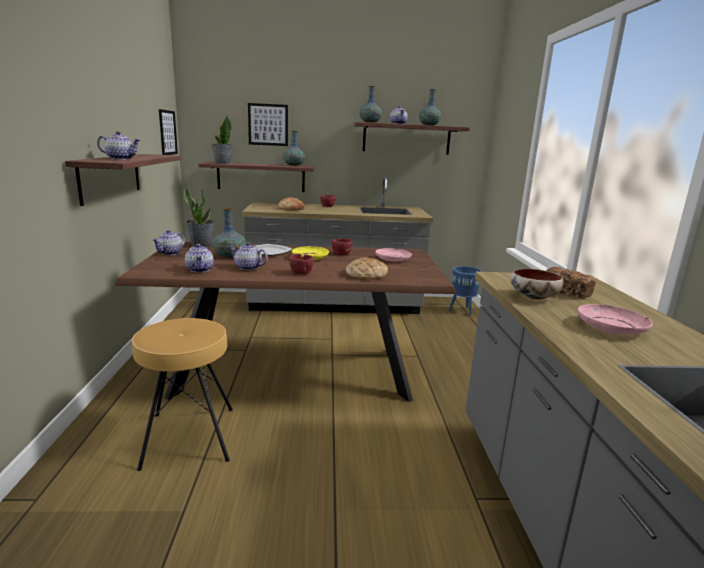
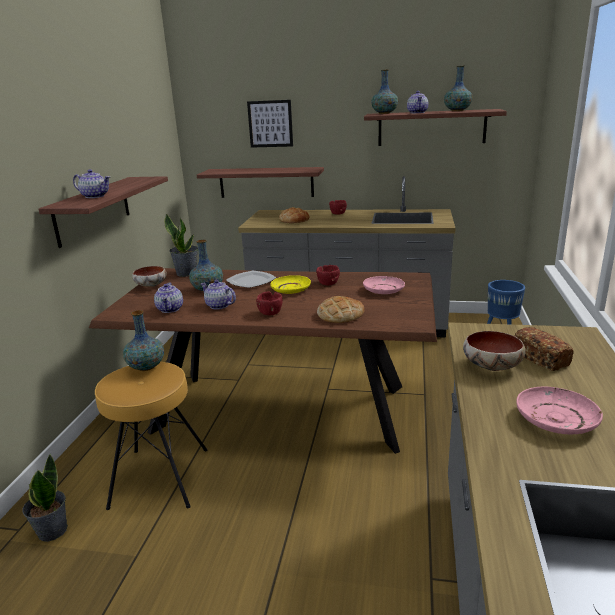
camera: 15 degrees right, 5 degrees up
(167, 132) = (163, 144): picture -> none
(170, 253) = (152, 285): teapot -> bowl
(222, 163) = (222, 171): potted plant -> potted plant (52, 531)
(293, 165) = (299, 169): vase -> vase (146, 367)

